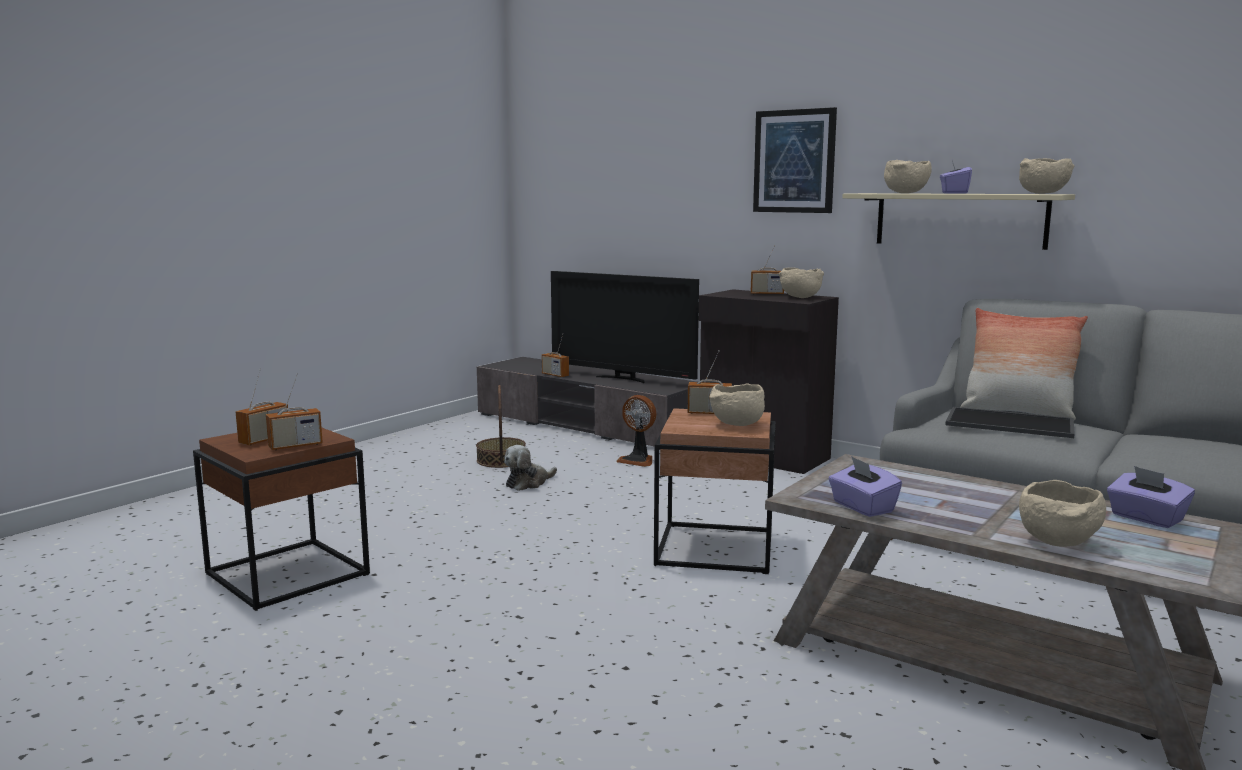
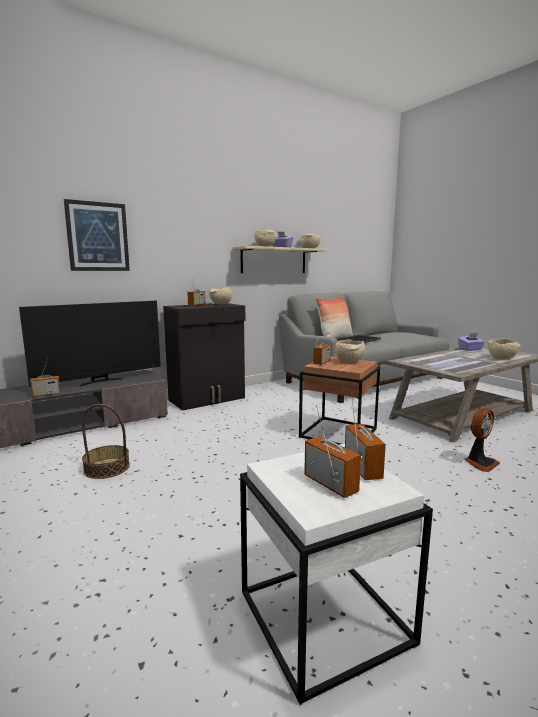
camera: 70 degrees left, 0 degrees up
(288, 573) = (322, 617): brown side table -> white side table
(528, 483) = (178, 465): plush toy -> none
(638, 460) = (174, 426): fan -> fan (480, 463)
(794, 161) = (194, 227): picture -> picture (97, 236)
(862, 507) = (468, 368): purple tissue box -> none

